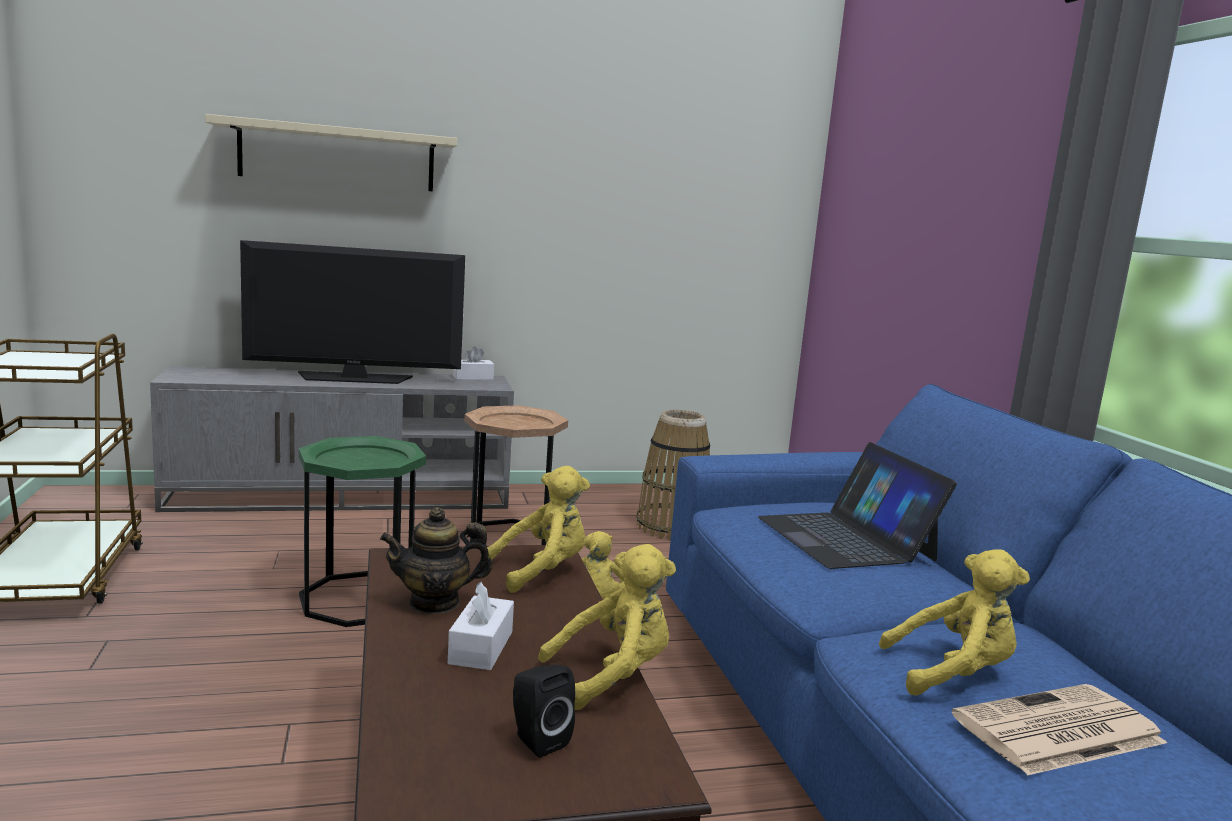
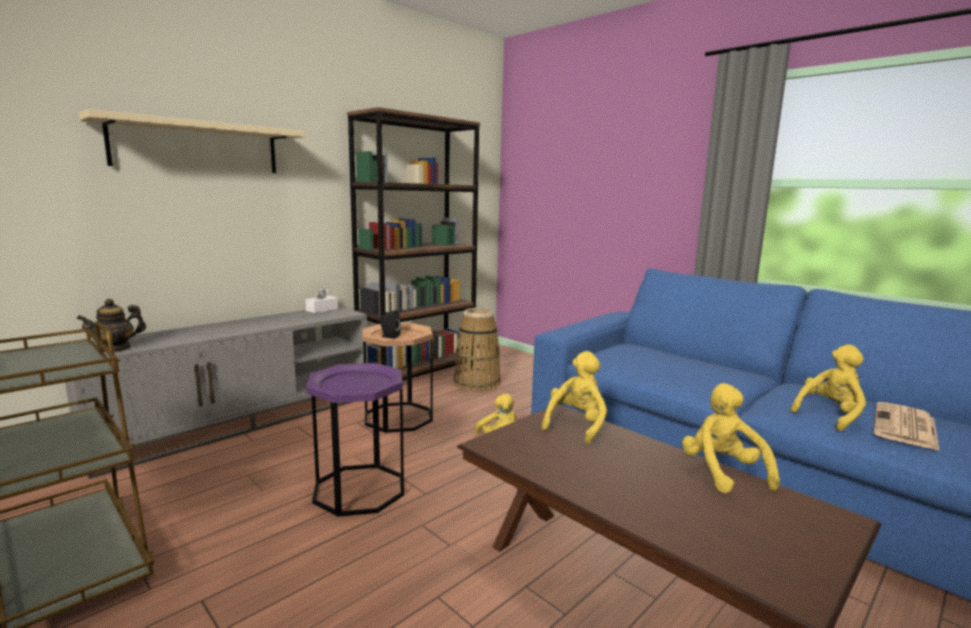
camera: 30 degrees left, 0 degrees up
(354, 378) = (241, 325): television -> none
(360, 598) = (359, 489): green side table -> purple side table
(435, 603) = (566, 466): teapot -> teapot (116, 348)
(481, 647) = (641, 483): white tissue box -> none
(537, 740) = (768, 525): black speaker -> black speaker (389, 336)
(611, 495) = (418, 373): none -> brown bookcase
(613, 676) = (722, 472): yellow plush toy -> yellow plush toy turned 45 degrees counterclockwise
(846, 538) = (671, 361): laptop -> none

